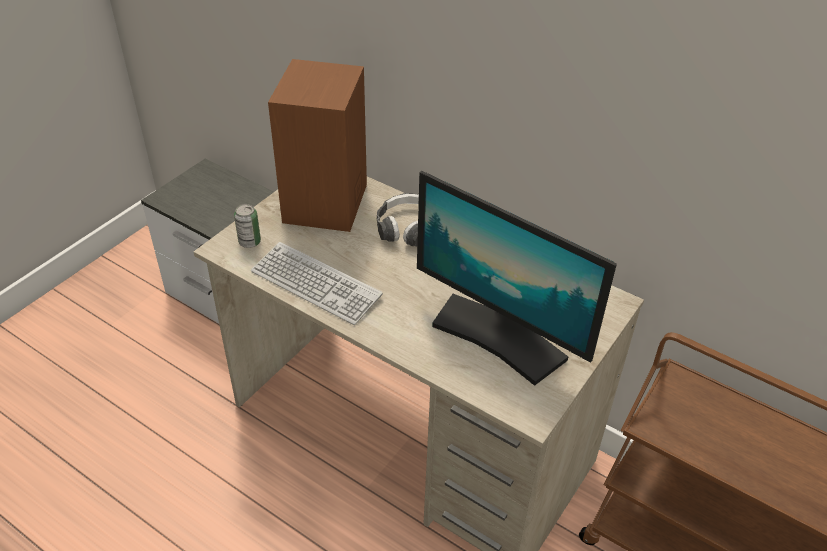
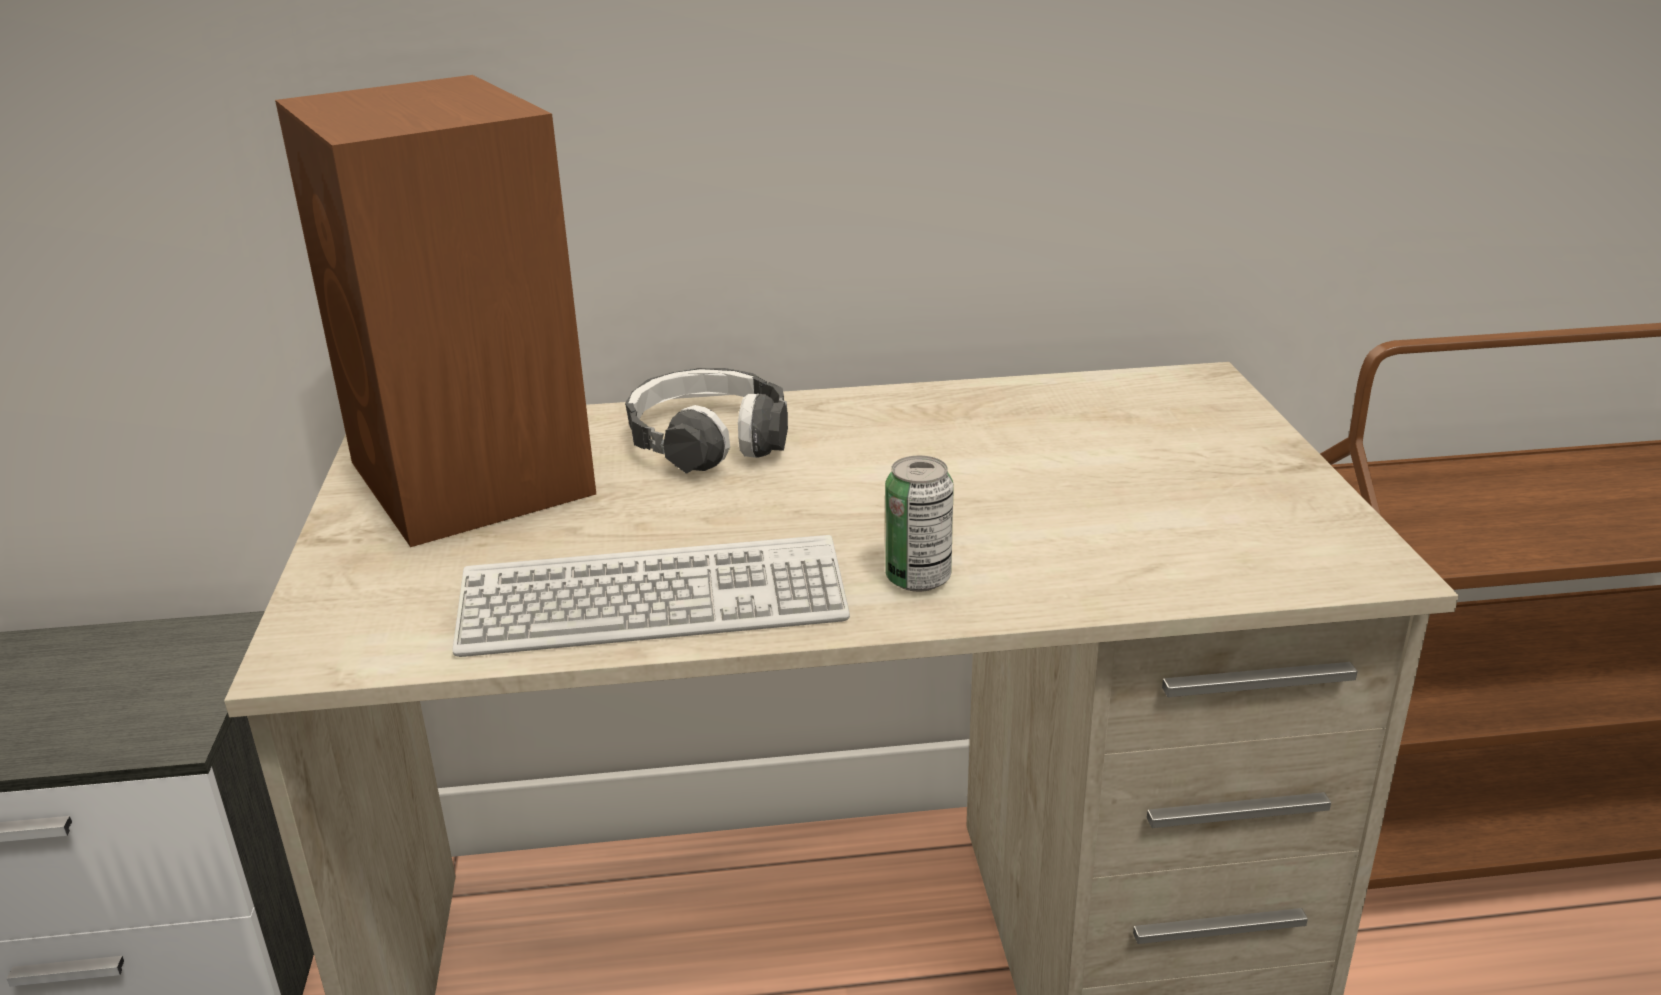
camera: 40 degrees left, 15 degrees down
(249, 242) = (372, 611): can -> can (918, 578)
(499, 337) = (1128, 500): monitor -> none

